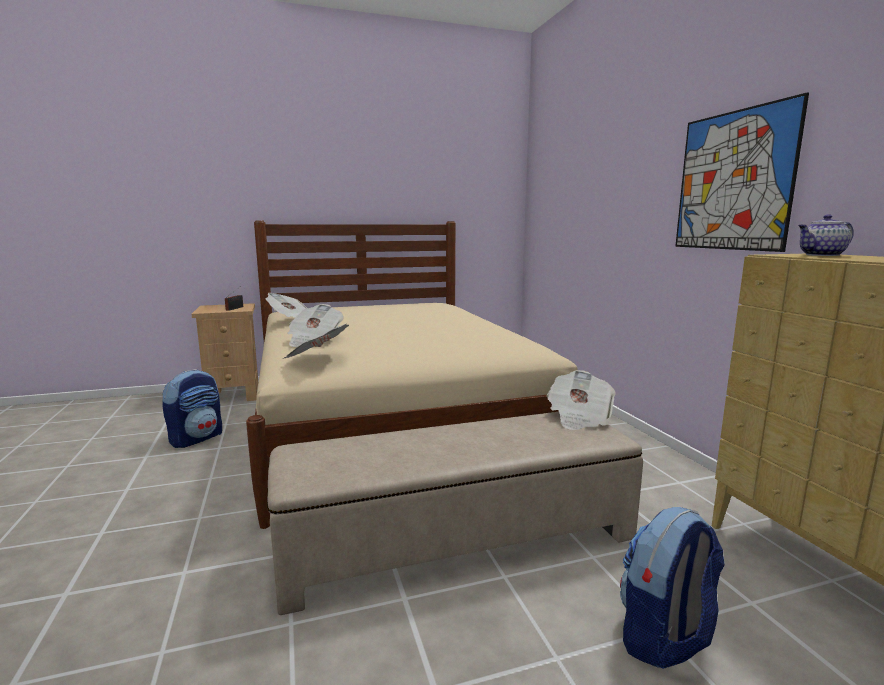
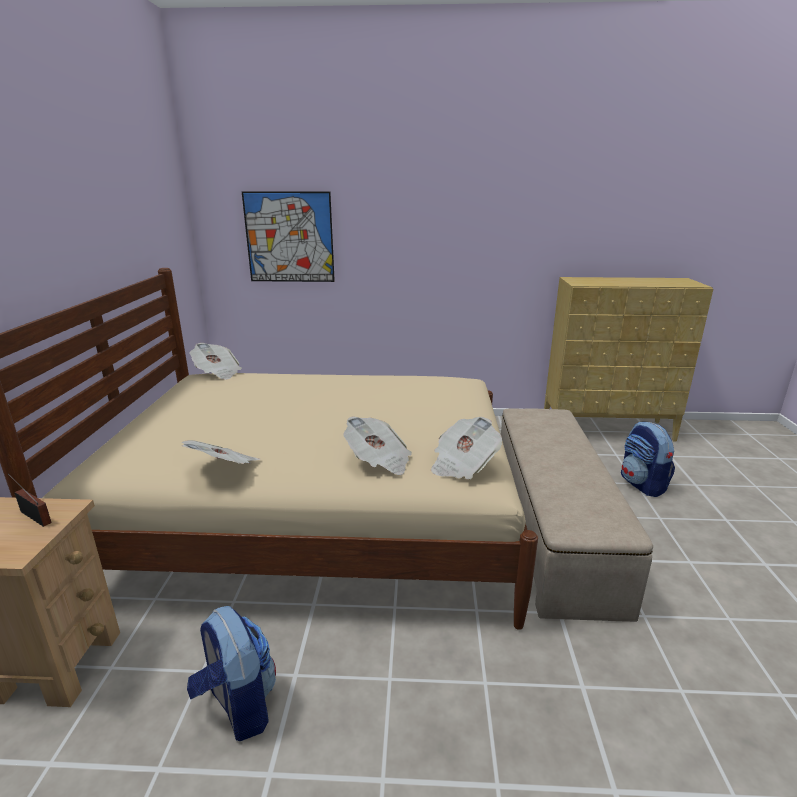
camera: 70 degrees left, 10 degrees up
(579, 417) = (526, 412): newspaper -> newspaper (217, 373)
(733, 181) = (494, 231): picture -> picture (289, 237)
(821, 255) = (587, 281): teapot -> none

